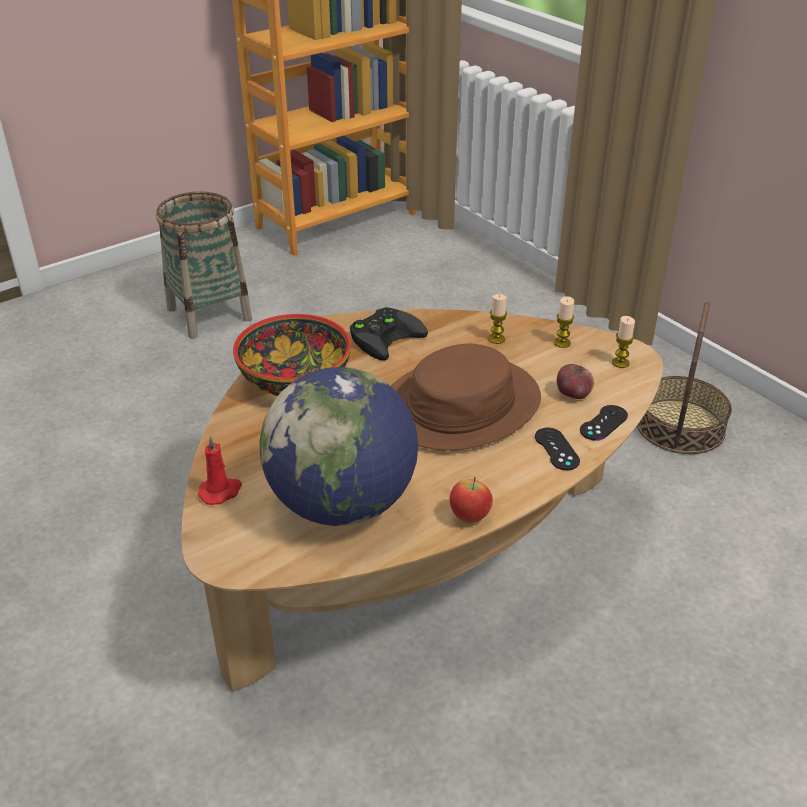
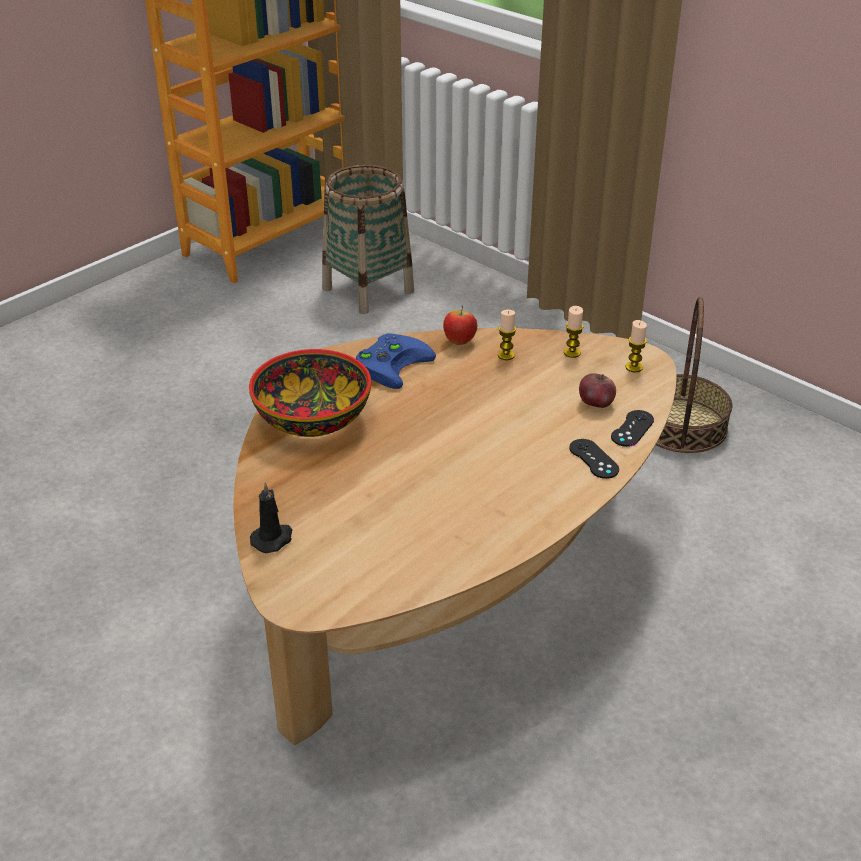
camera: 10 degrees left, 0 degrees up
(209, 314) = (157, 357): basket -> basket (368, 290)
(221, 491) = (273, 539): red candle -> black candle
(342, 504) = (399, 536): globe -> none
(385, 335) = (392, 363): black game controller -> blue game controller
(460, 405) = (488, 425): brown hat -> none
(469, 517) = (527, 534): apple -> apple (459, 342)

